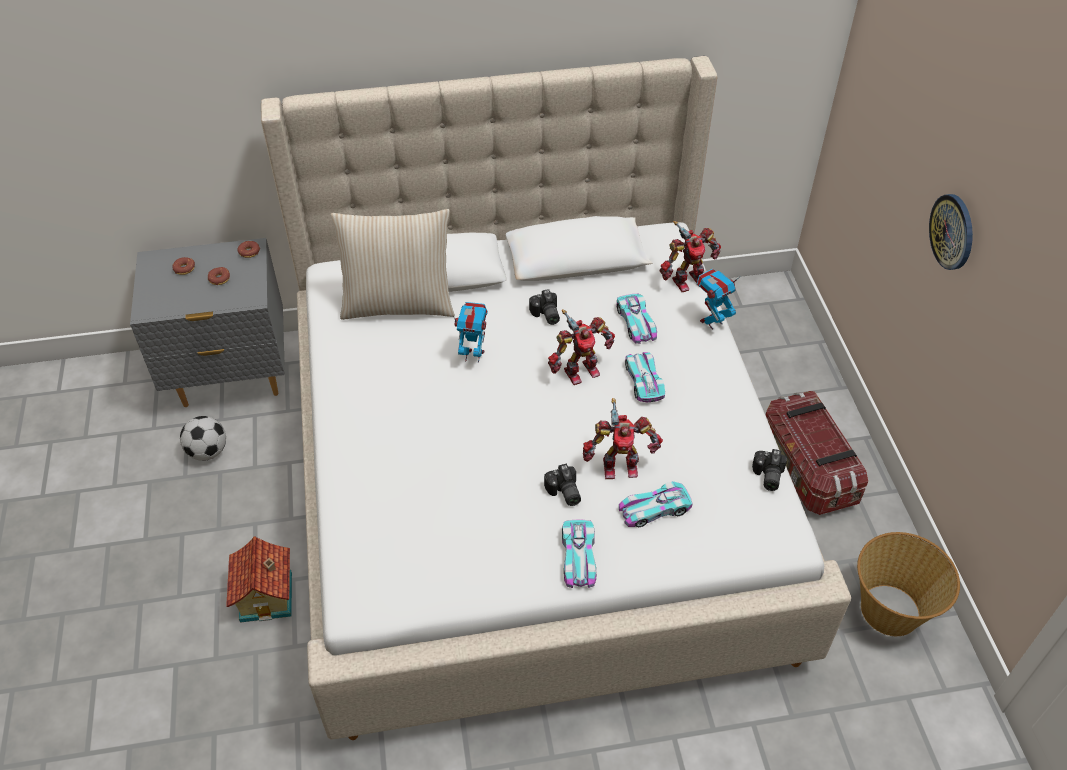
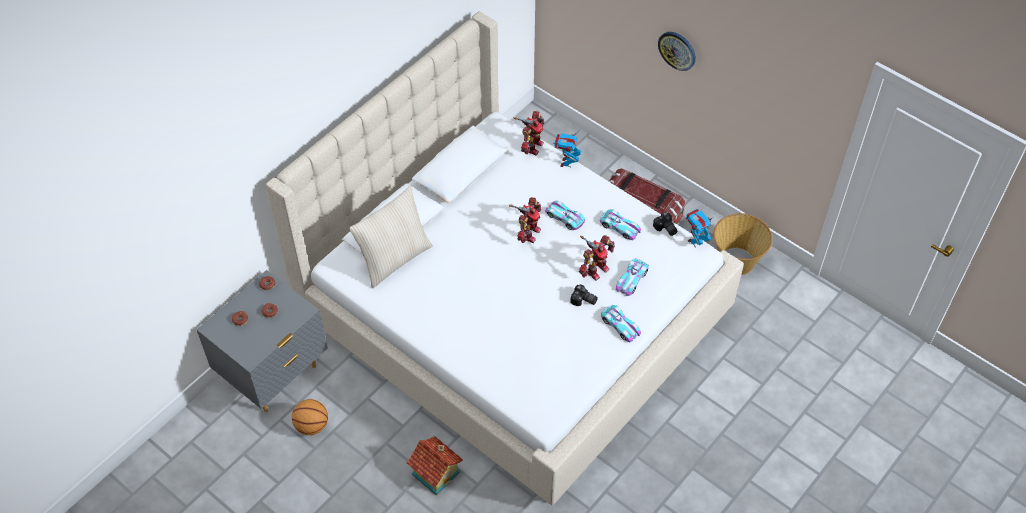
camera: 40 degrees left, 5 degrees up
(208, 451) = (312, 425): football -> basketball
(473, 355) = (466, 261): toy robot -> toy robot (695, 241)
(545, 315) = (479, 214): camera -> none
(636, 322) = (530, 188): toy car -> toy car (620, 227)

